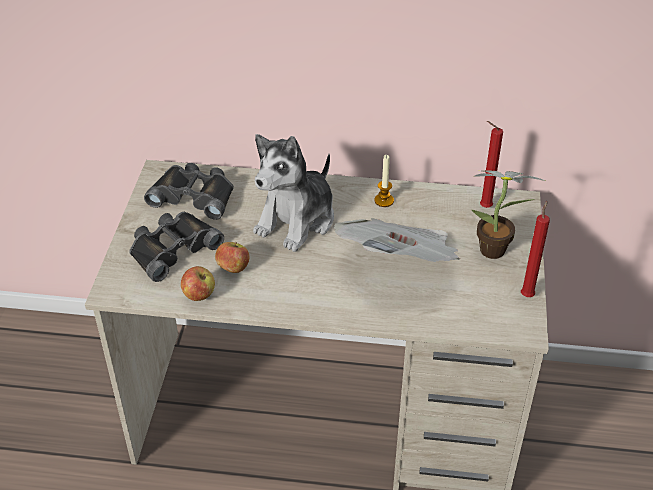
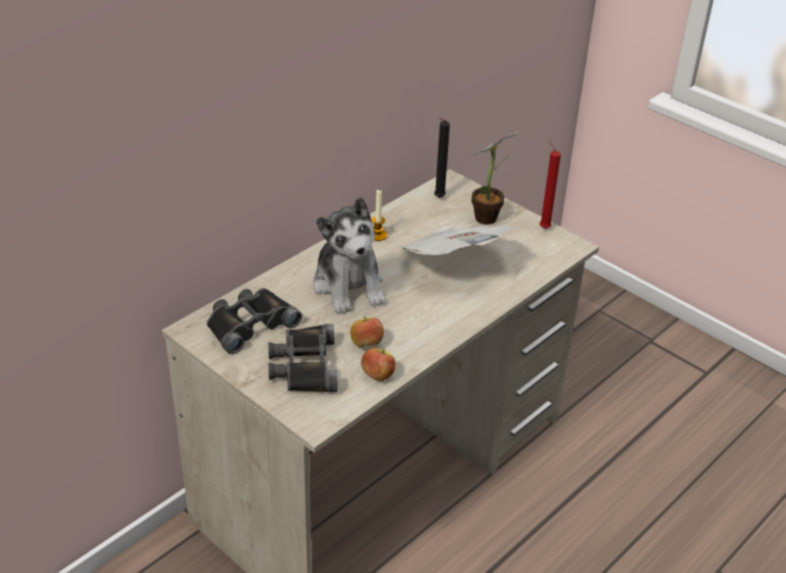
camera: 55 degrees left, 5 degrees down
(483, 207) = (438, 198): red candle -> black candle

